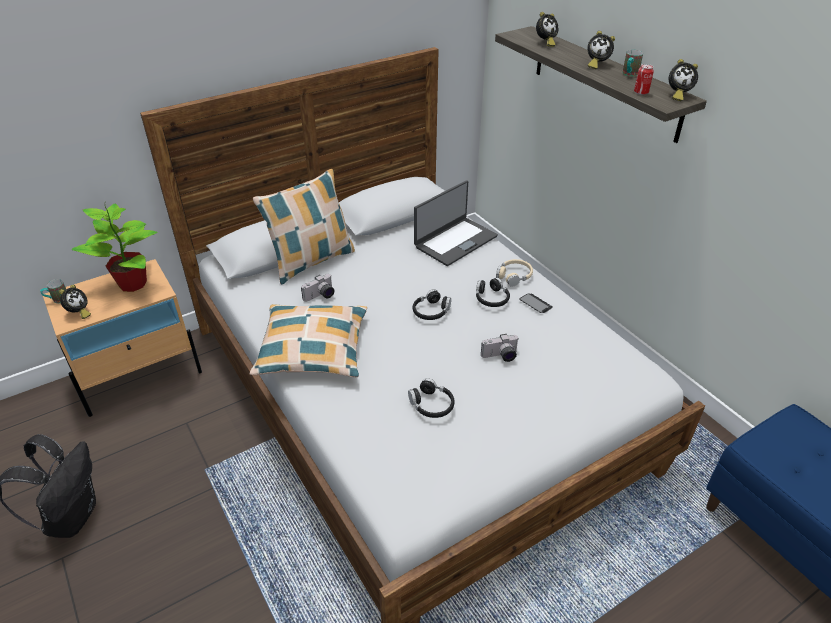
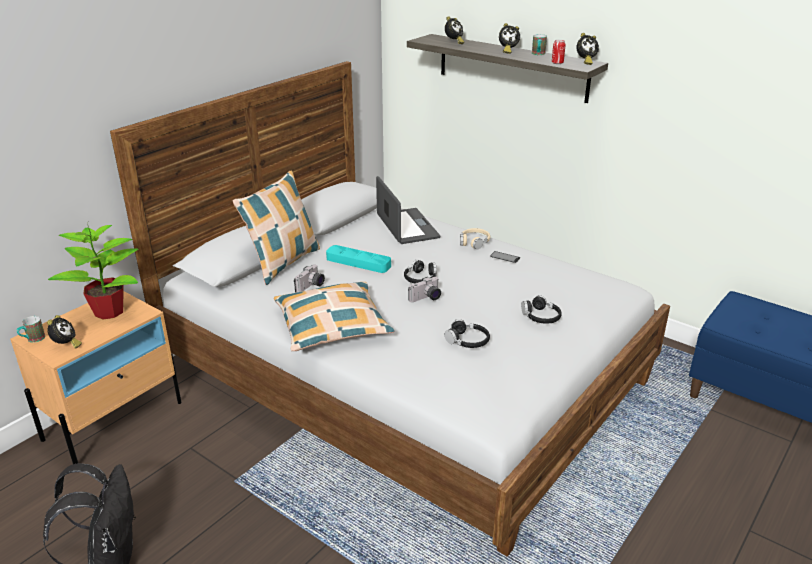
camera: 20 degrees left, 10 degrees down
(382, 276) = (358, 262): none -> turquoise tray
(455, 241) = (406, 227): laptop -> laptop turned 45 degrees counterclockwise
(491, 298) = (465, 260): black headphones -> black headphones (541, 317)
(500, 356) = (501, 298): camera -> camera (426, 298)

